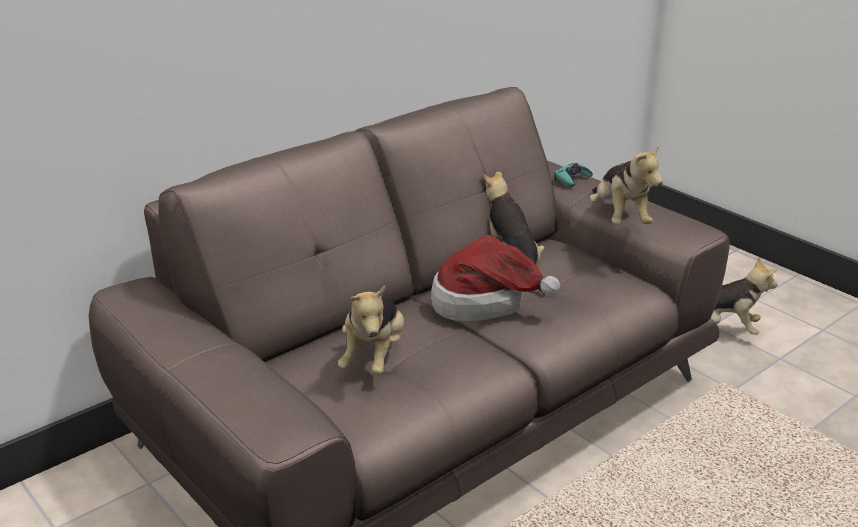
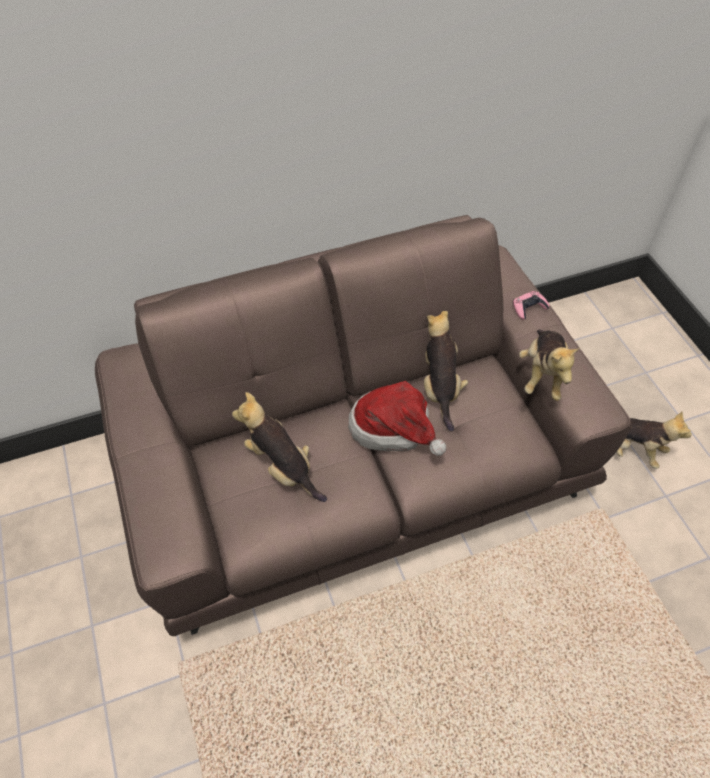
camera: 20 degrees right, 25 degrees up
(374, 357) = (282, 466): plush toy -> plush toy turned 105 degrees clockwise
(572, 179) = (528, 308): turquoise game controller -> pink game controller

